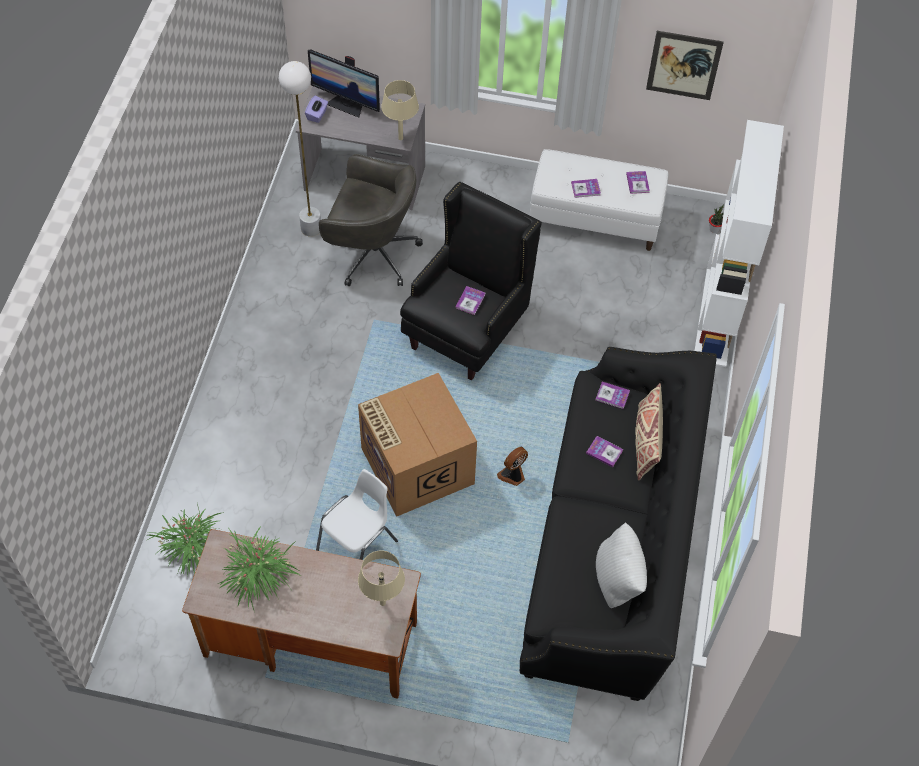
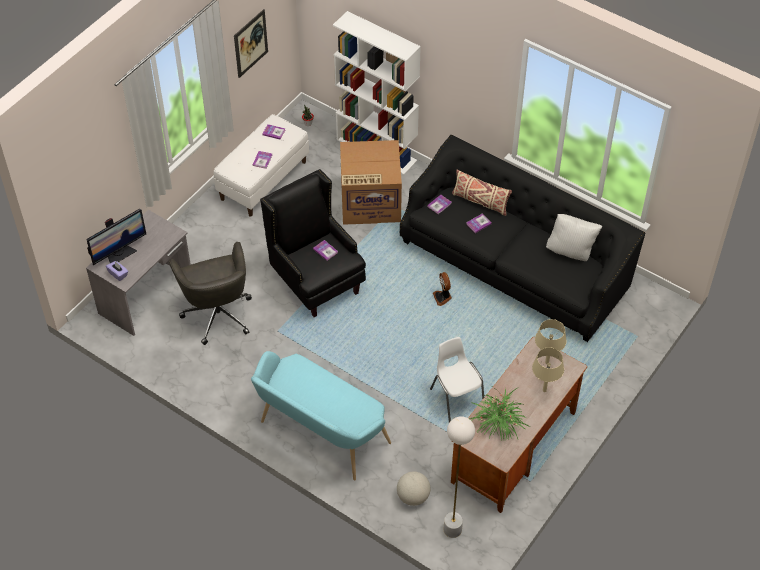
camera: 65 degrees left, 5 degrees down
(192, 548) = (413, 497): potted plant -> globe
(242, 418) = (320, 435): none -> turquoise bench
(311, 228) = (172, 342): white floor lamp -> white floor lamp (452, 529)
(372, 253) = (218, 313): grey office chair -> grey office chair turned 120 degrees clockwise
(400, 138) = (172, 233): beige table lamp -> beige table lamp (544, 390)
(415, 466) = (409, 347): cardboard box -> cardboard box (369, 202)

